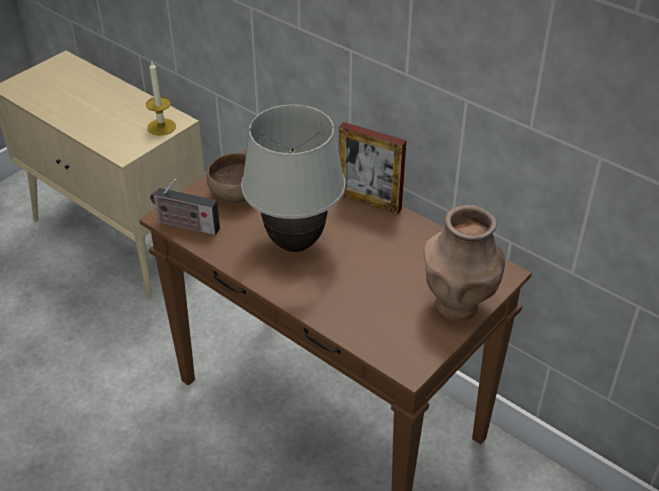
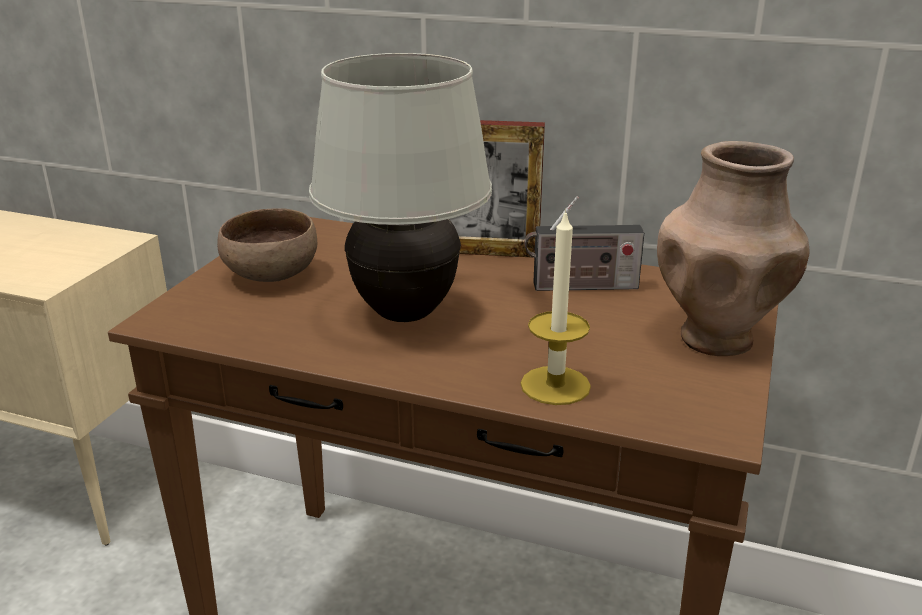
camera: 20 degrees left, 15 degrees down
(161, 127) = (99, 248): candle -> candle (555, 385)
(185, 225) = (200, 324): radio -> radio (580, 287)

